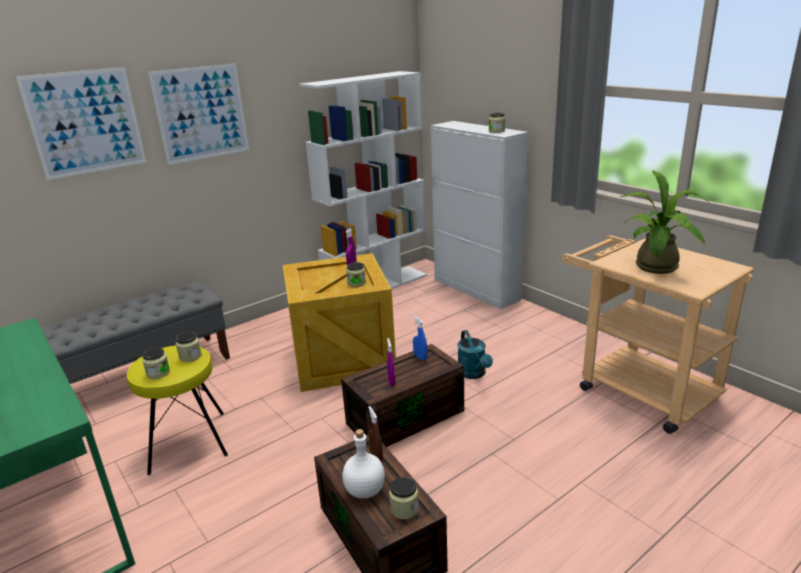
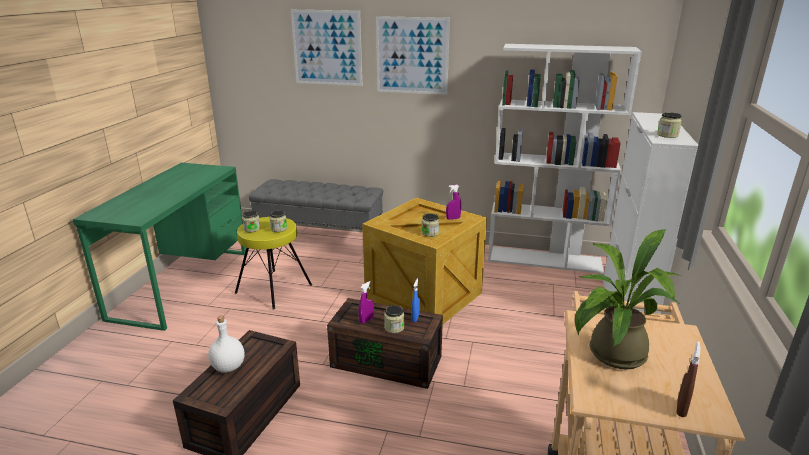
camera: 50 degrees right, 0 degrees up
(376, 456) = (269, 355): brown spray bottle -> brown spray bottle (681, 408)
(404, 509) = (220, 393): jar -> jar (394, 327)
(474, 374) = (486, 370): turquoise watering can -> none

